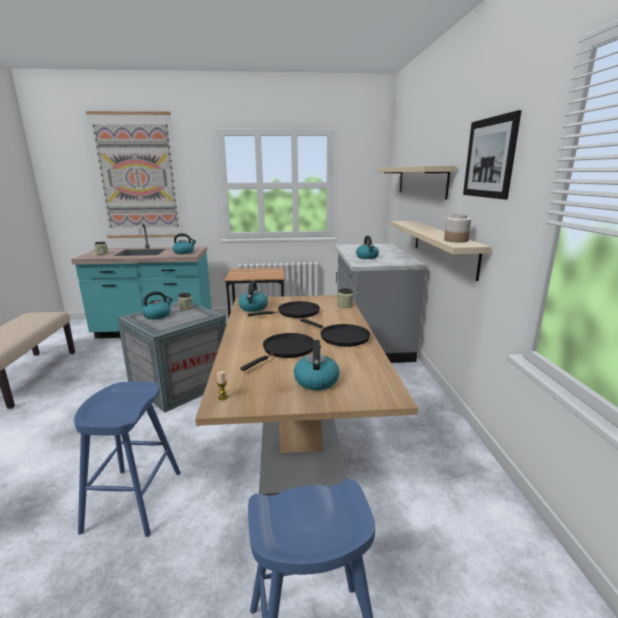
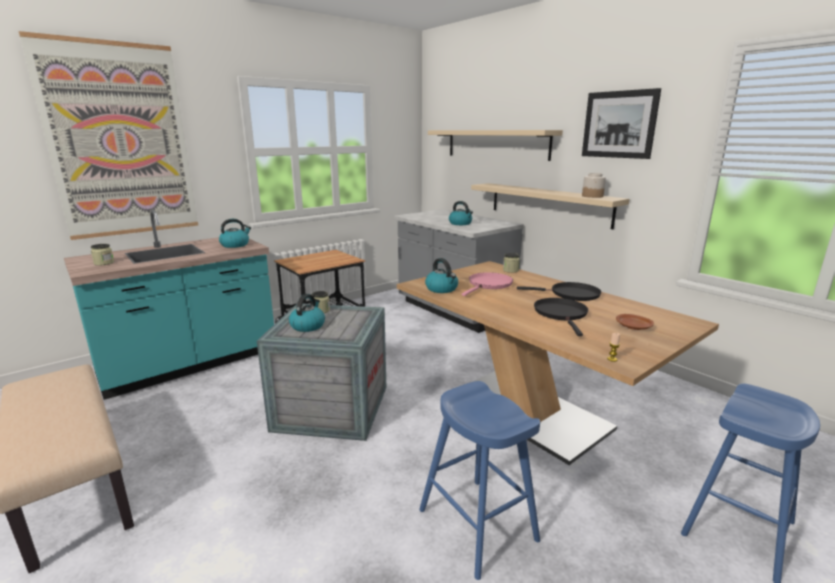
camera: 35 degrees left, 0 degrees up
(295, 313) = (489, 284): black frying pan -> pink frying pan
(316, 380) = (633, 327): kettle -> brown plate

